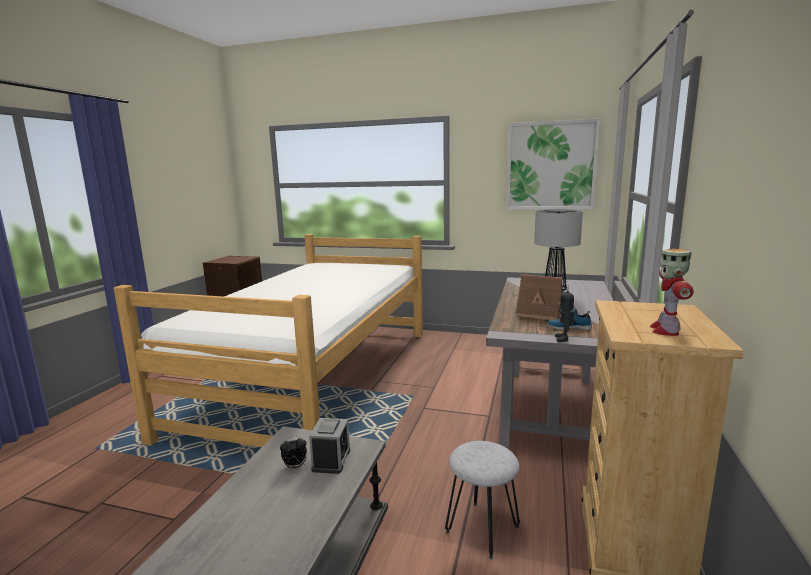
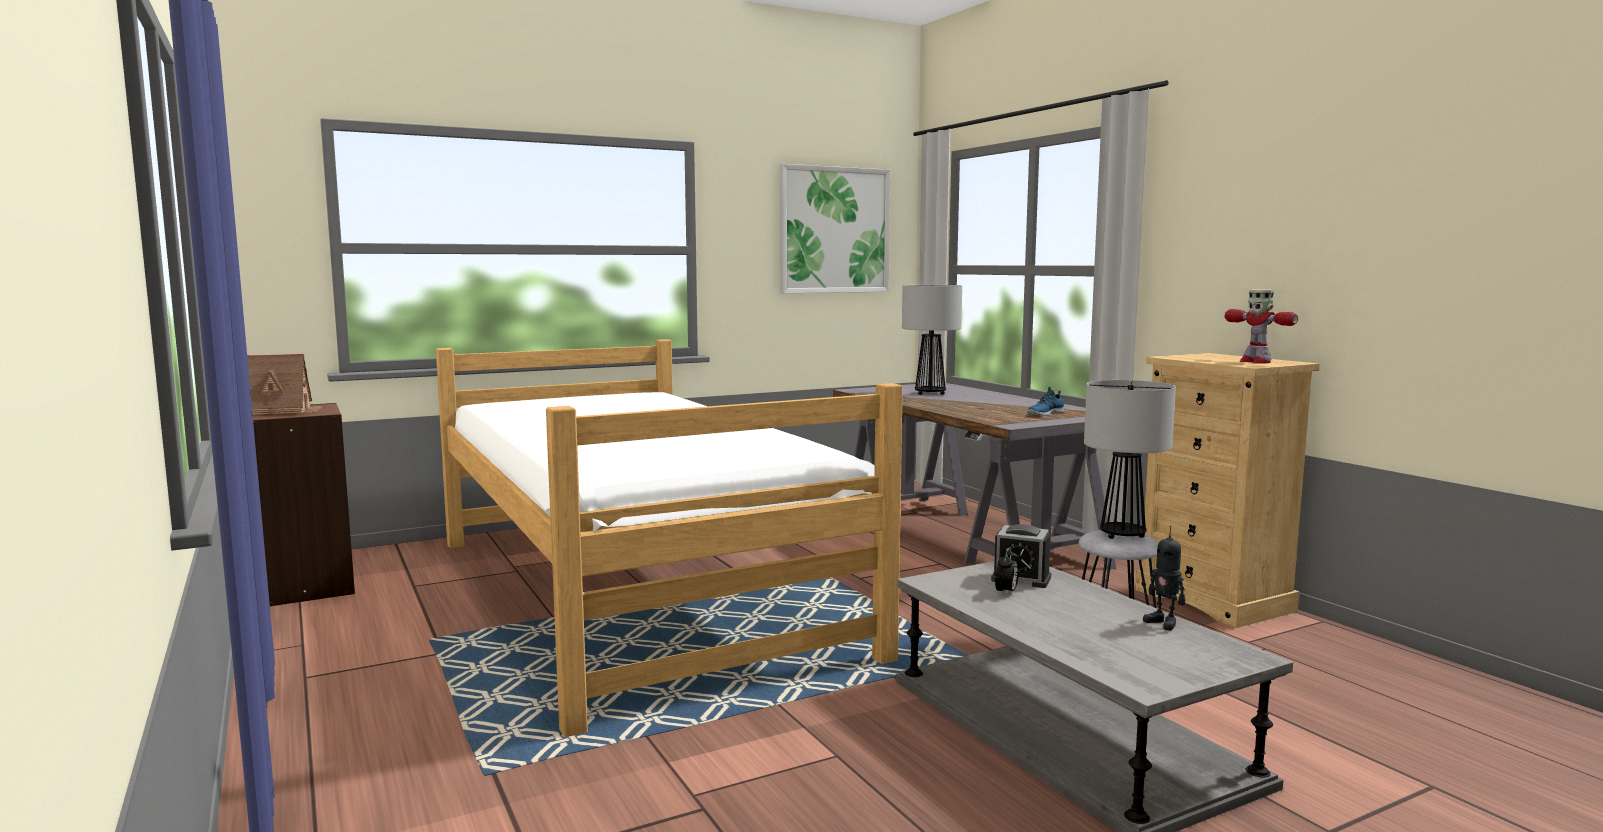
camera: 45 degrees left, 5 degrees down
(331, 460) = (1021, 578): alarm clock -> alarm clock turned 150 degrees clockwise
(487, 455) = (1121, 535): none -> table lamp
(542, 314) = (991, 409): toy house -> toy house (281, 411)
(563, 339) = (1069, 420): toy robot -> toy robot (1163, 623)

